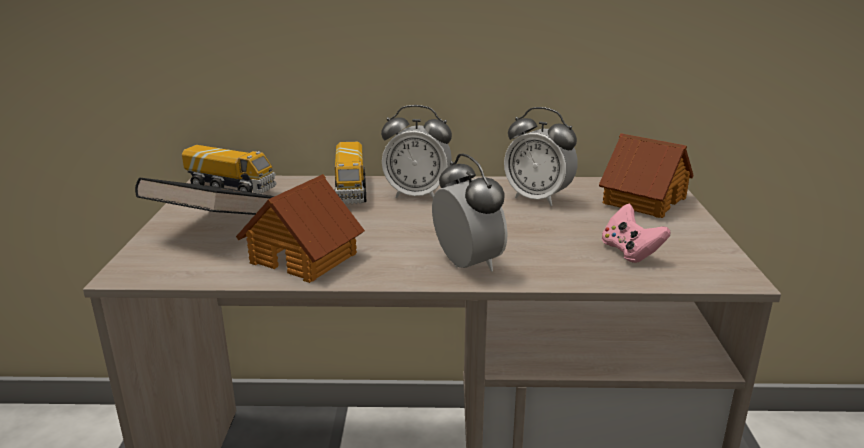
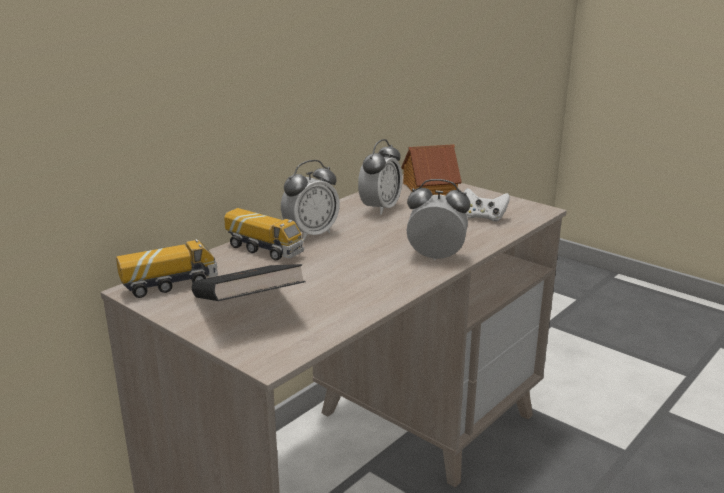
camera: 50 degrees left, 0 degrees up
(304, 257) = (349, 295): toy house -> none
(538, 198) = (380, 208): alarm clock -> alarm clock turned 45 degrees counterclockwise
(630, 252) = (483, 217): pink game controller -> white game controller

